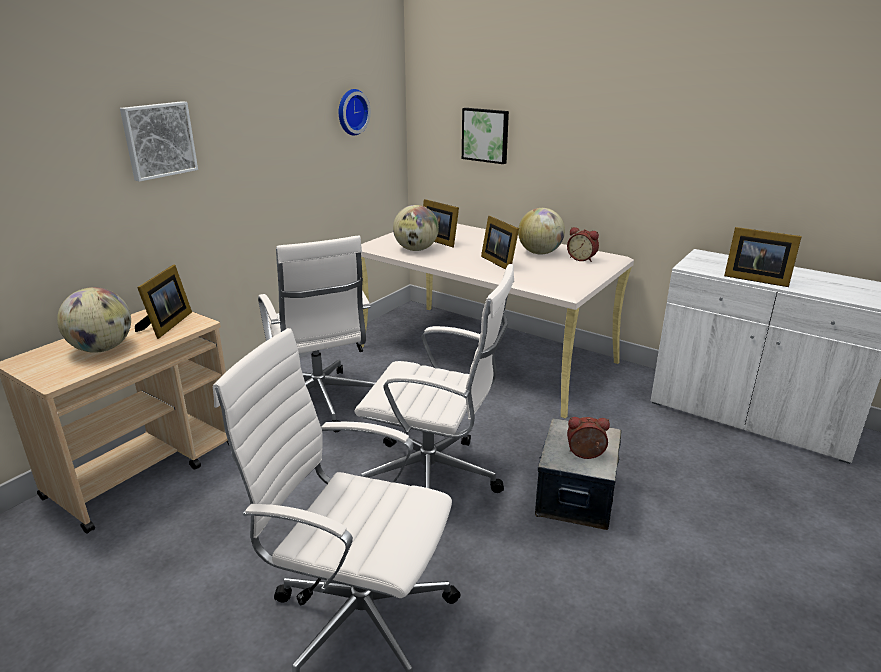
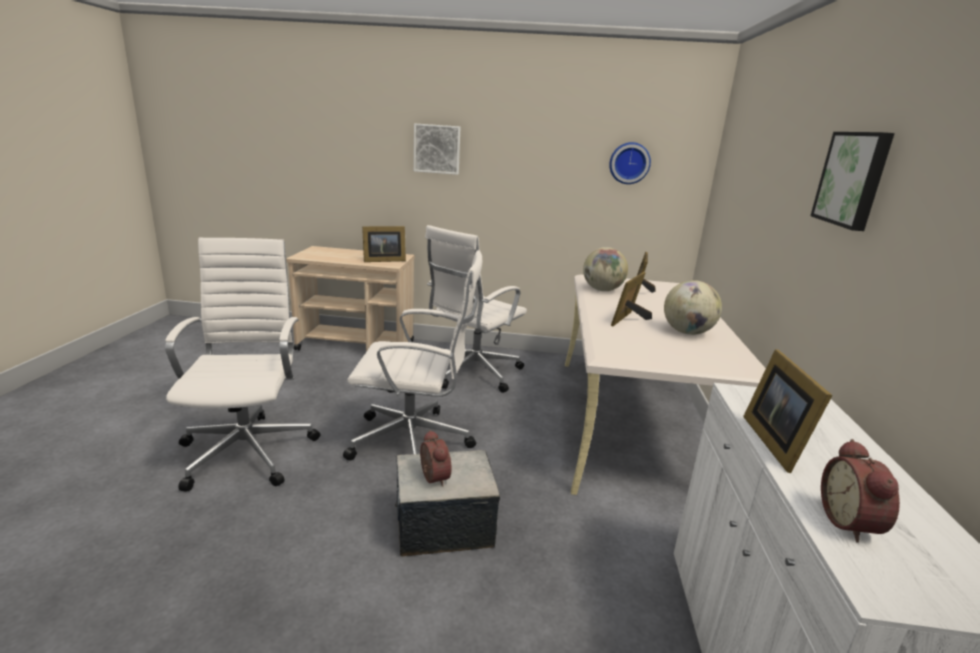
camera: 60 degrees right, 5 degrees down
(102, 349) = (342, 256): globe -> none
(434, 479) = (414, 442): white office chair -> white office chair turned 75 degrees counterclockwise
(486, 135) = (739, 204): picture -> picture (853, 179)
(582, 258) = (710, 353): alarm clock -> alarm clock (851, 523)

